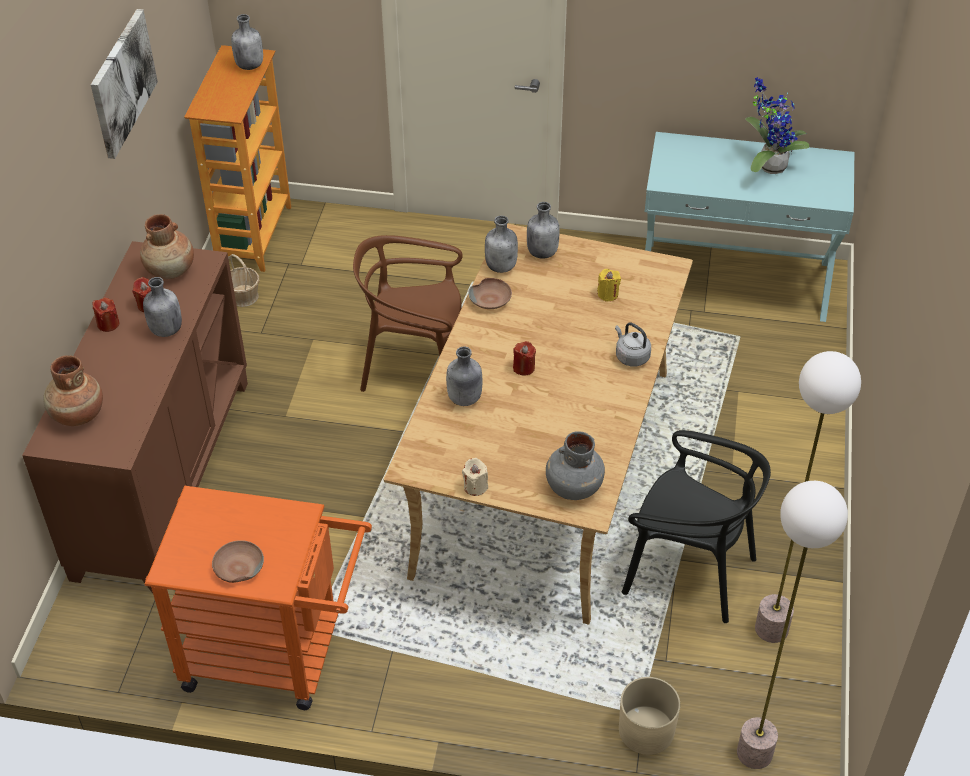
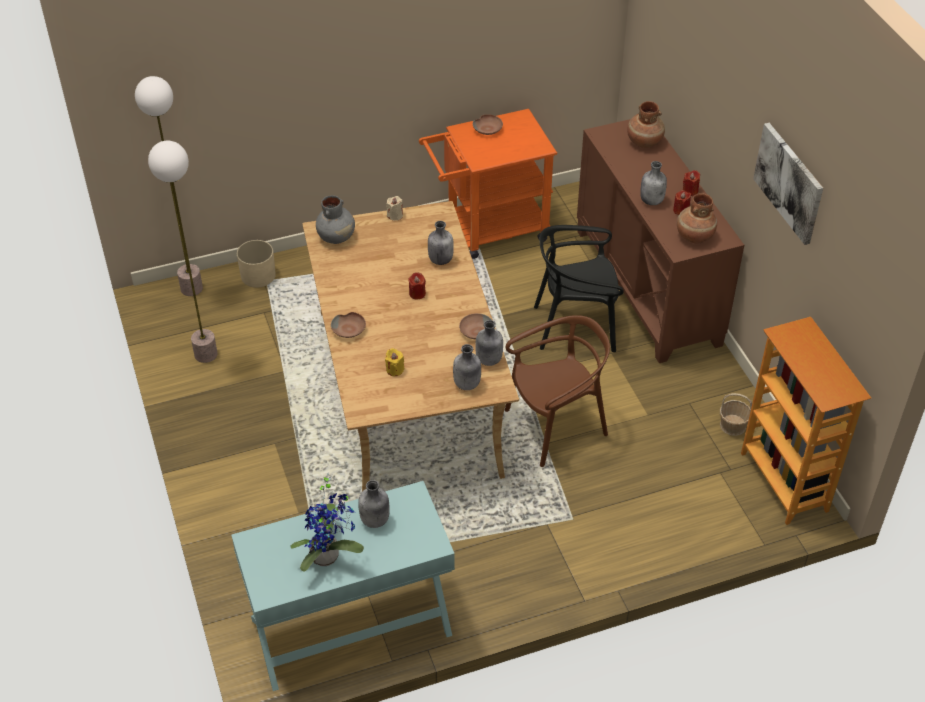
camera: 150 degrees right, 0 degrees up
(250, 65) = (822, 386): grey bottle -> grey bottle (375, 520)
(631, 356) = (349, 329): grey kettle -> brown bowl
(689, 571) = (274, 366): black chair -> black chair (575, 326)

